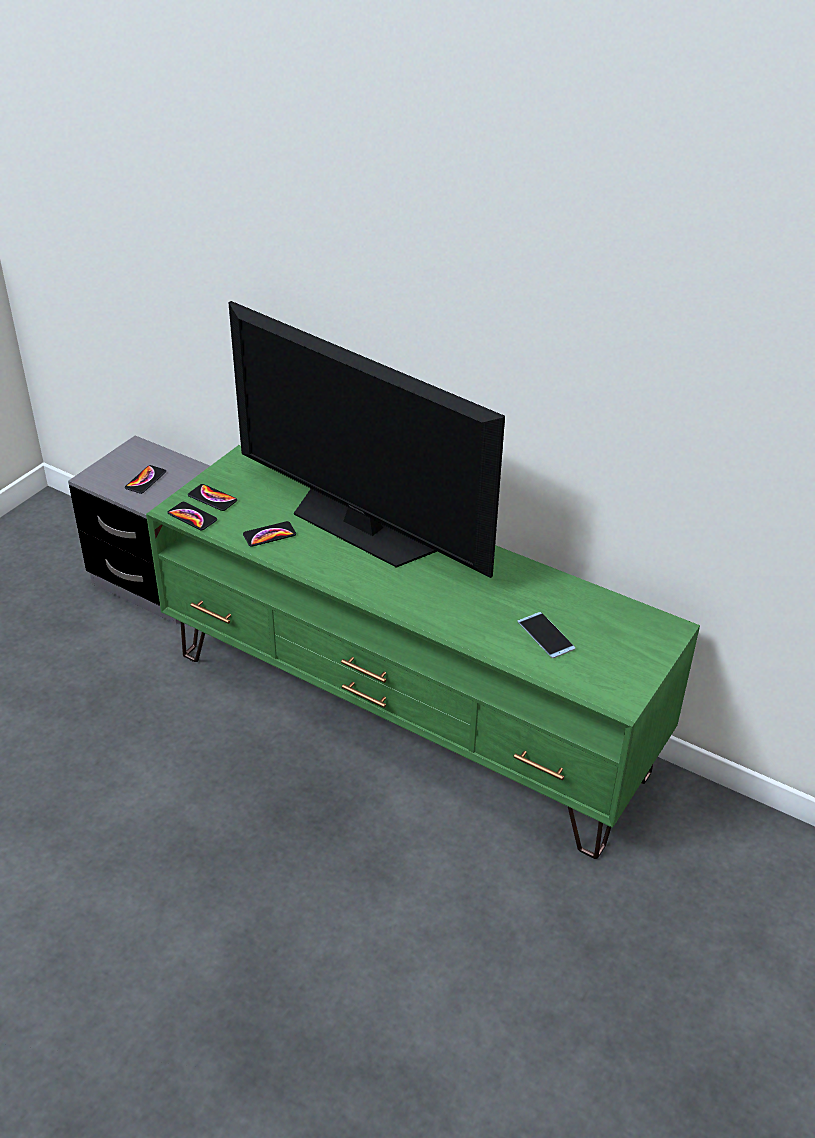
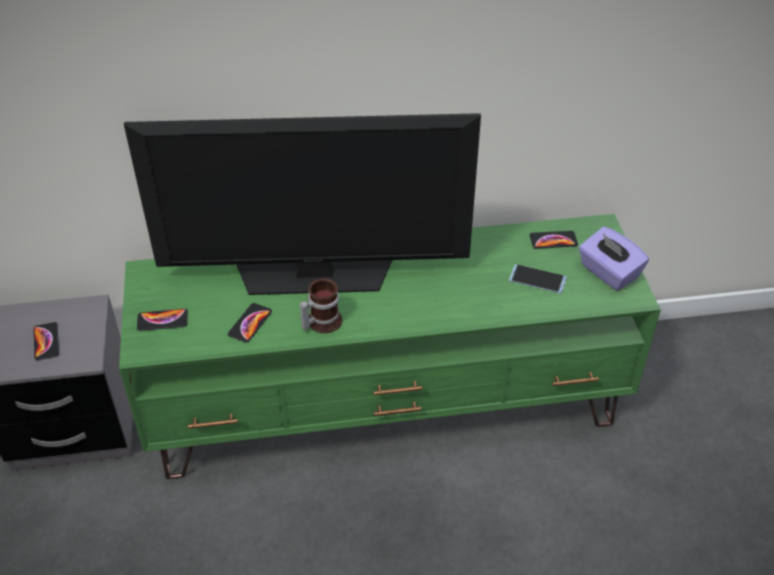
camera: 40 degrees left, 5 degrees up
(192, 517) = (165, 347): phone -> phone (553, 240)
(322, 563) = (320, 321): none -> mug
(622, 668) = (608, 273): none -> purple tissue box

